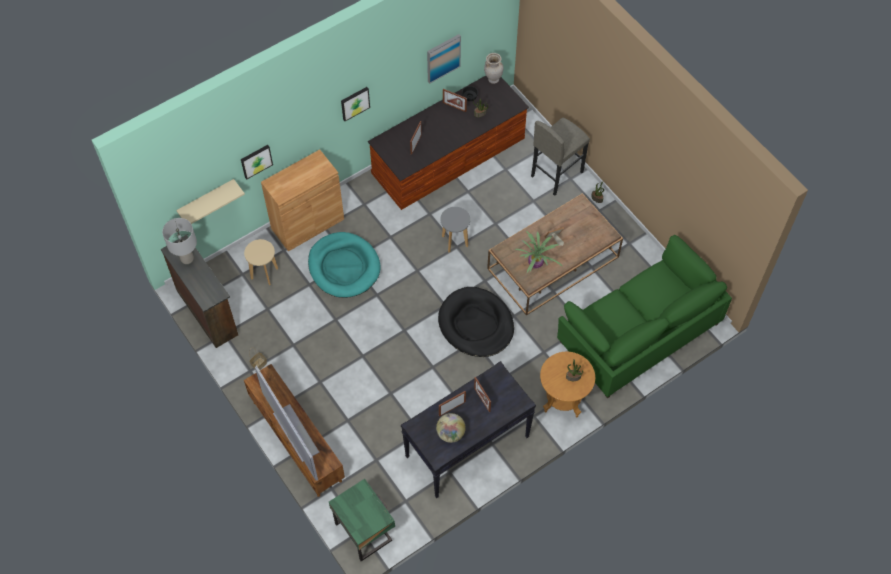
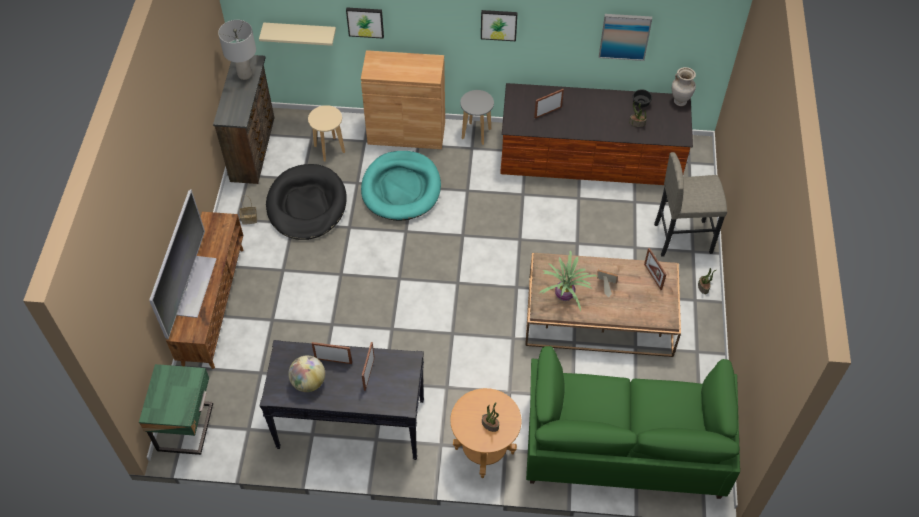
camera: 40 degrees right, 5 degrees down
(454, 107) = (617, 102): picture frame -> picture frame (653, 277)
(454, 241) = (522, 233): grey stool -> grey stool (476, 133)
(476, 324) = (469, 320): black dog bed -> black dog bed (307, 205)

